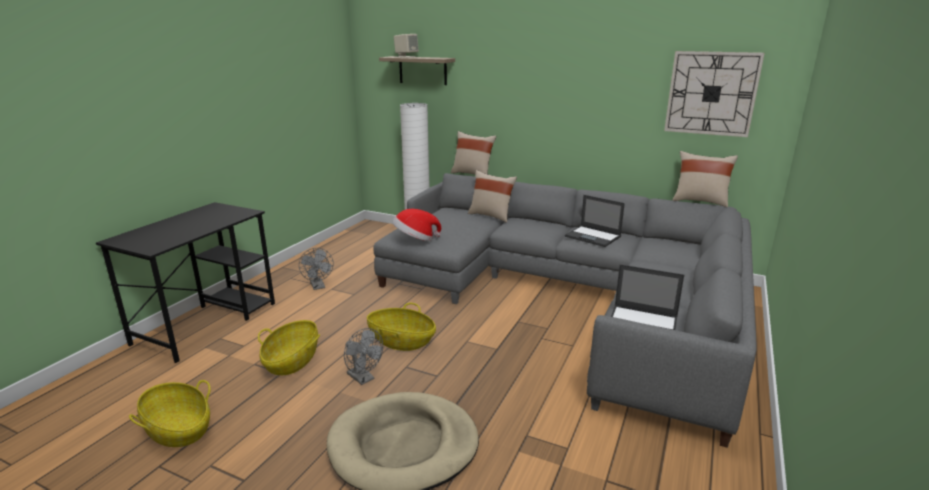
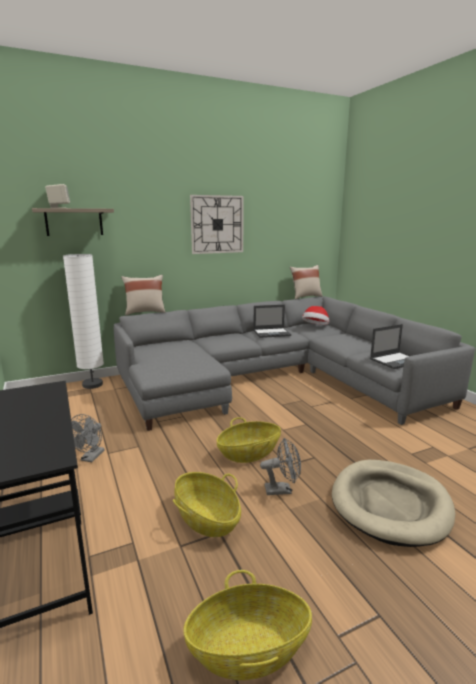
camera: 50 degrees left, 5 degrees down
(318, 286) = (90, 458): grey fan -> grey fan turned 90 degrees clockwise
(415, 239) = (176, 371): hat -> hat (315, 327)
(491, 216) = (184, 341): beige pillow -> none
(711, 93) = (299, 228): wall clock -> wall clock (217, 224)

